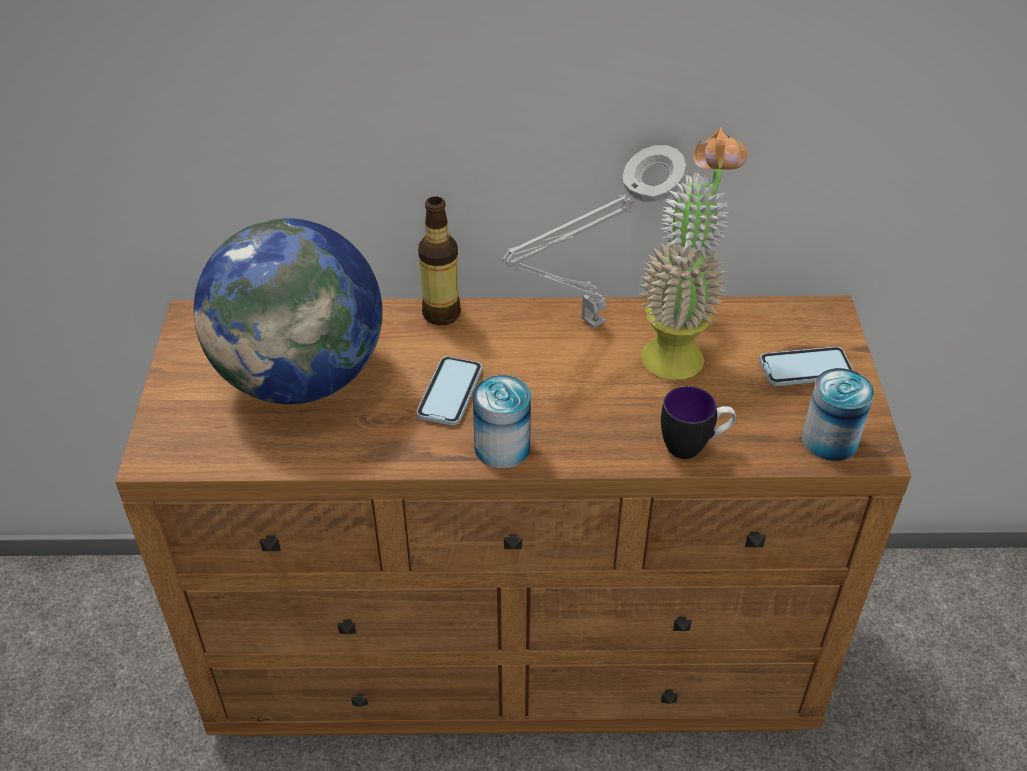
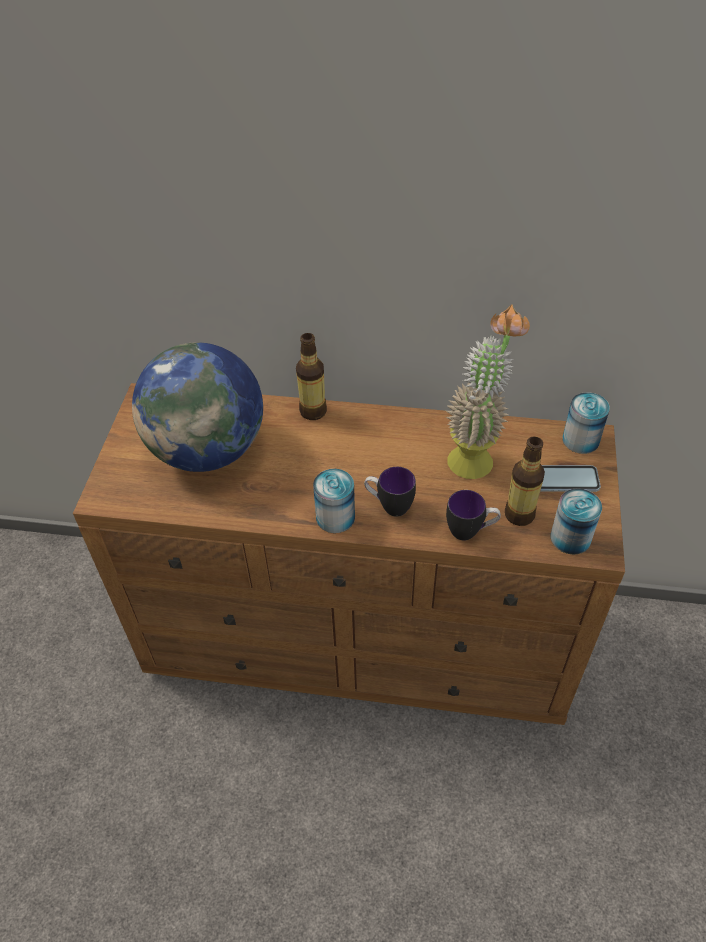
camera: 10 degrees right, 5 degrees up
(450, 393) = (307, 472): phone -> none
(574, 425) = (389, 506): none -> mug
(587, 325) = (414, 430): grey table lamp -> none
(754, 418) = (519, 514): none -> bottle
(812, 317) = (580, 440): none -> can

